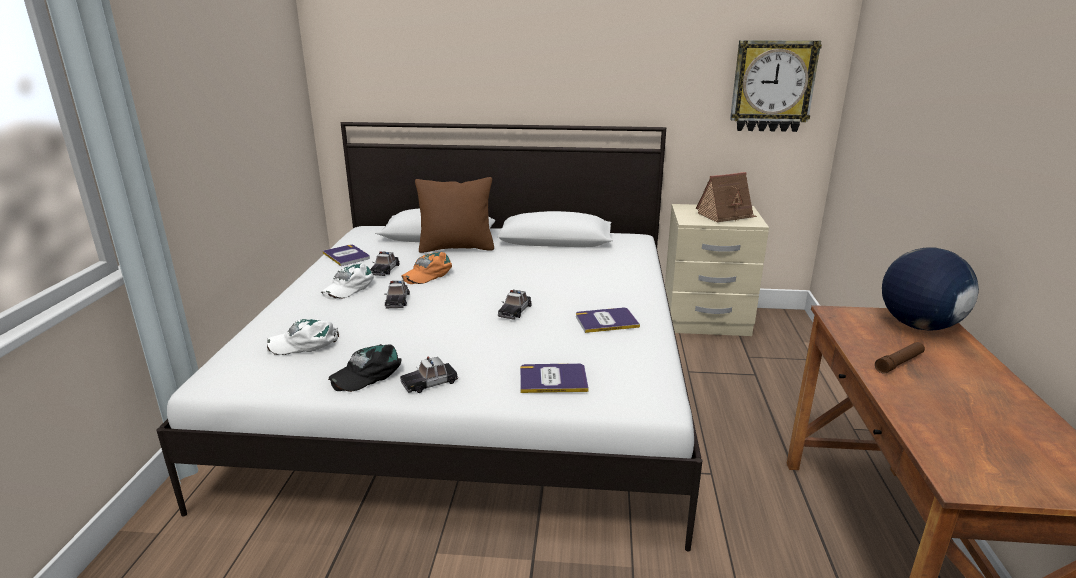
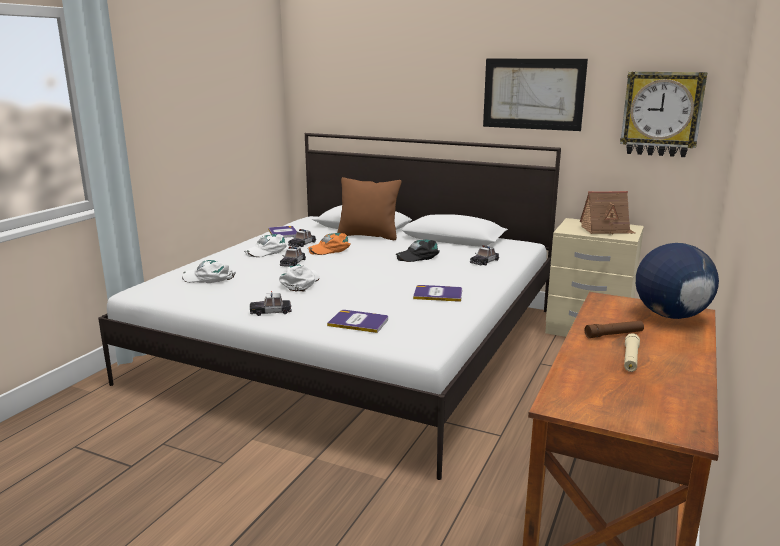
camera: 20 degrees right, 5 degrees down
(367, 373) = (234, 300): black cap -> black cap (418, 256)
(432, 330) = (300, 282): none -> white cap
(514, 310) = (372, 279): toy car -> toy car (484, 261)
(632, 67) = (533, 94): none -> picture
(950, 395) = (630, 359): none -> beige flashlight

